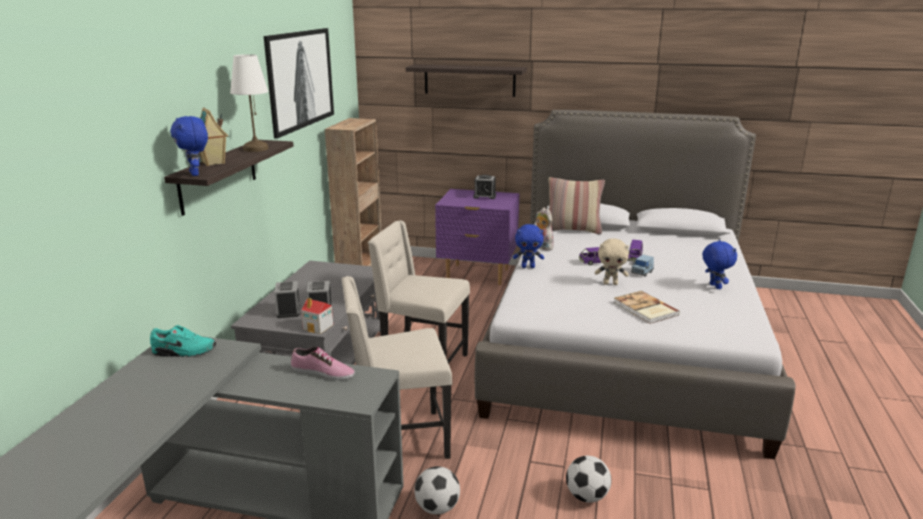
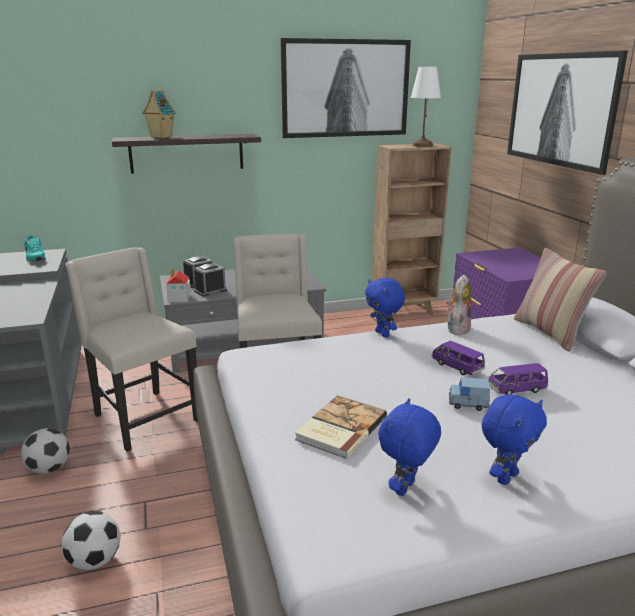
camera: 60 degrees right, 0 degrees up
(196, 174) = (125, 139): blue plush toy -> blue plush toy (406, 489)
(255, 149) = (218, 136): white table lamp -> white table lamp (422, 145)
(322, 372) = (30, 301): shoe -> none
(469, 80) = (560, 109): shelf -> picture
(484, 196) = (527, 263): alarm clock -> none
(610, 283) = (396, 389): beige plush toy -> none

